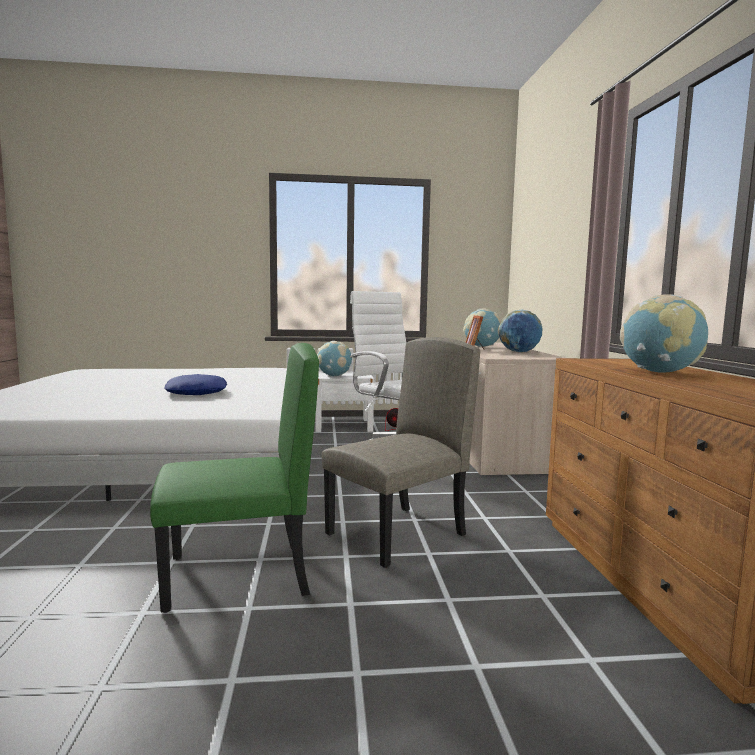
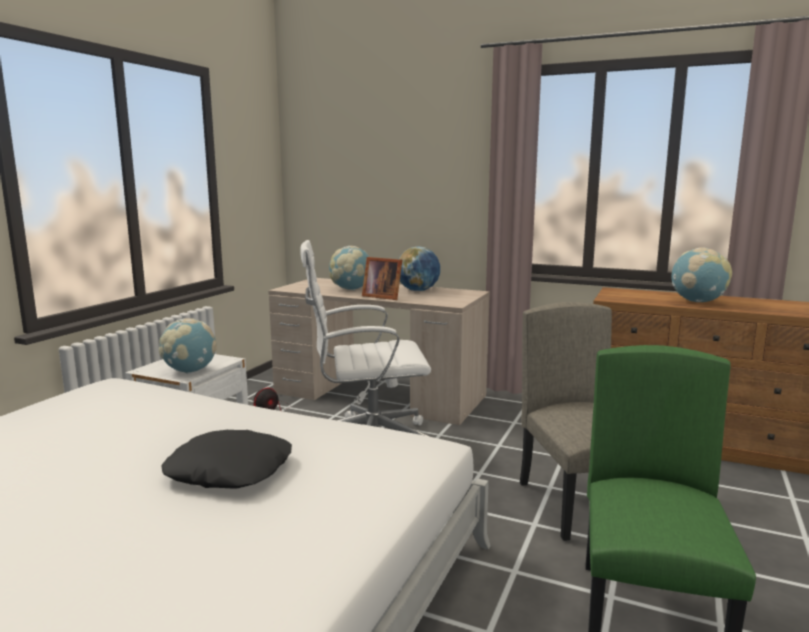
camera: 60 degrees left, 5 degrees up
(197, 392) = (230, 470): blue pillow -> black pillow

